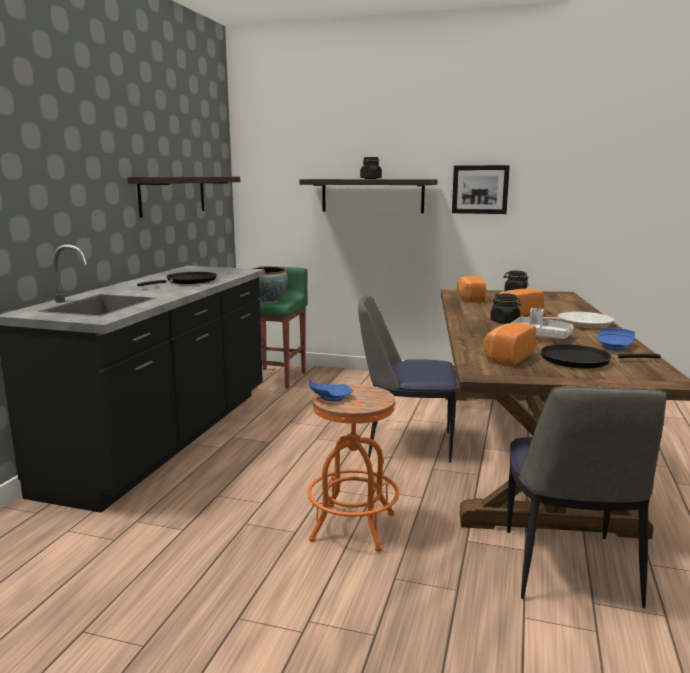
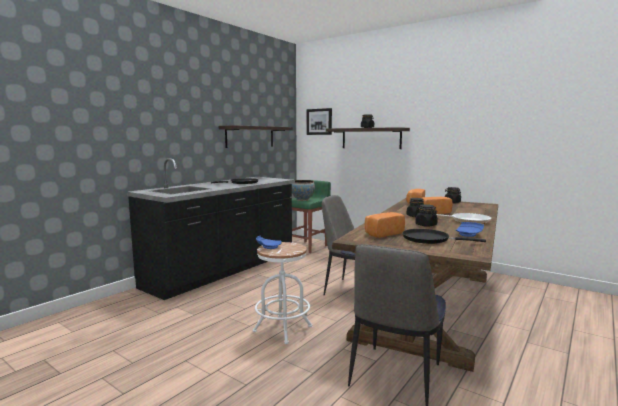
camera: 20 degrees right, 5 degrees down
(353, 527) = (282, 329): orange stool -> white stool
(480, 189) = (436, 134): picture -> picture (319, 121)
(540, 336) = (426, 225): grey tray -> black jar

